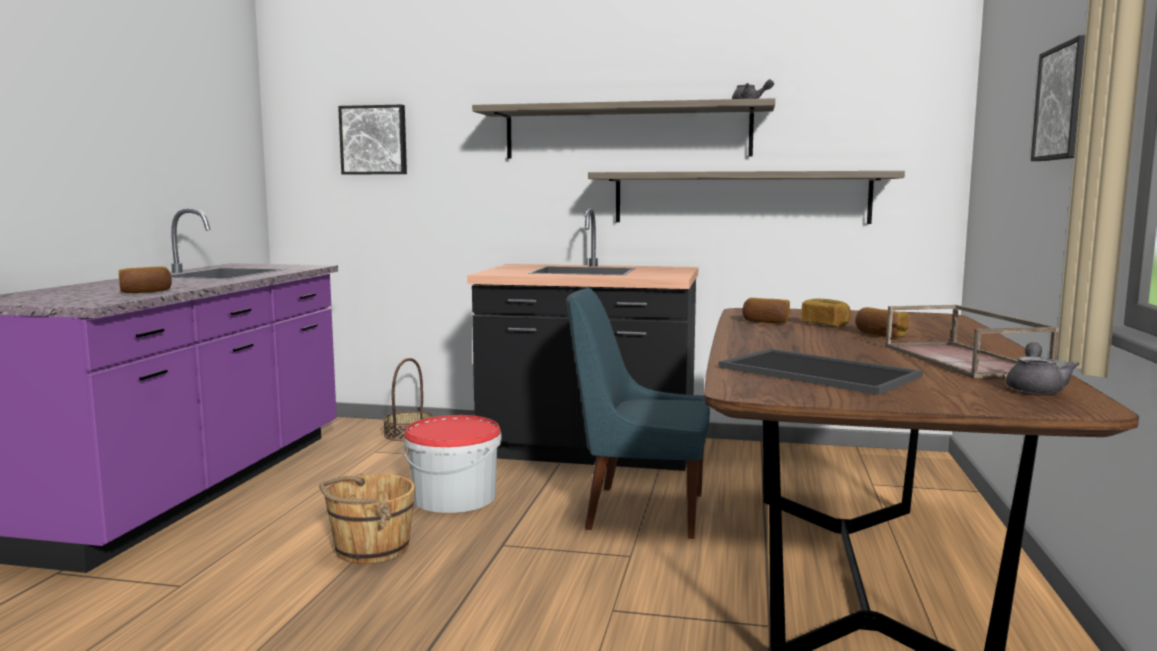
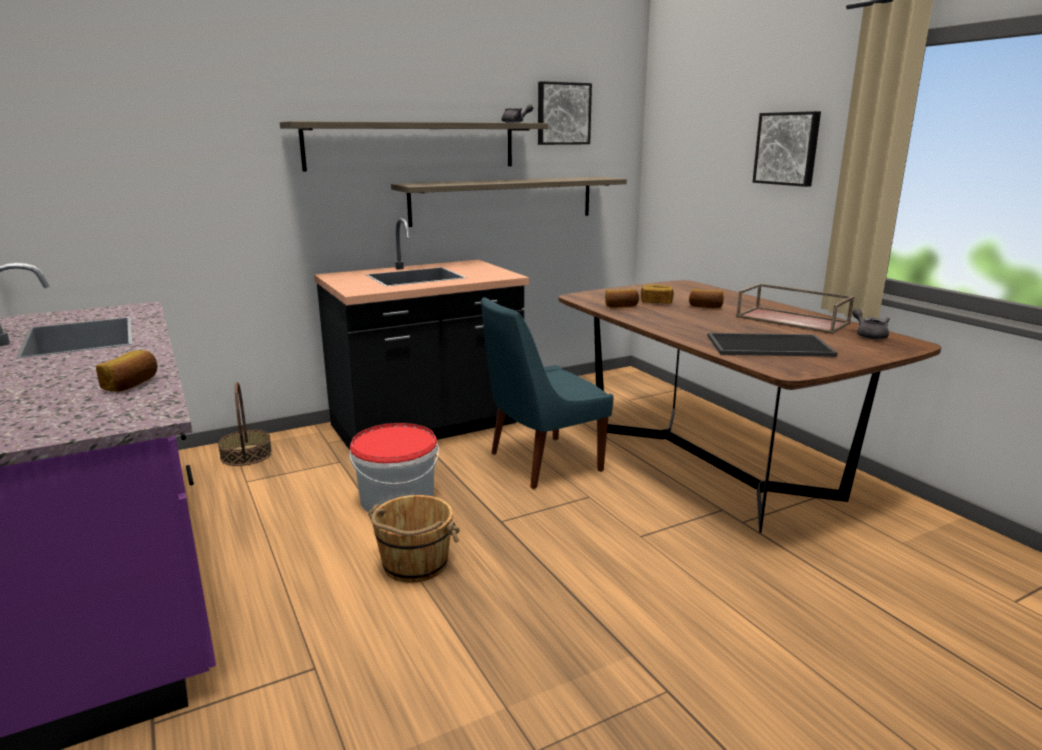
camera: 40 degrees left, 10 degrees up
(374, 140) = (142, 153): picture -> picture (563, 114)

